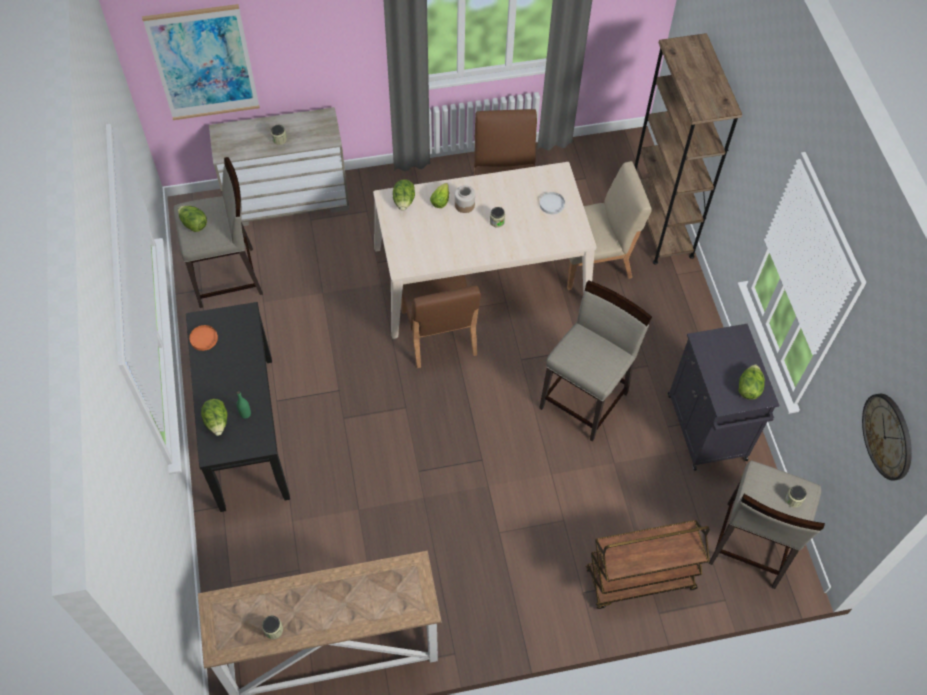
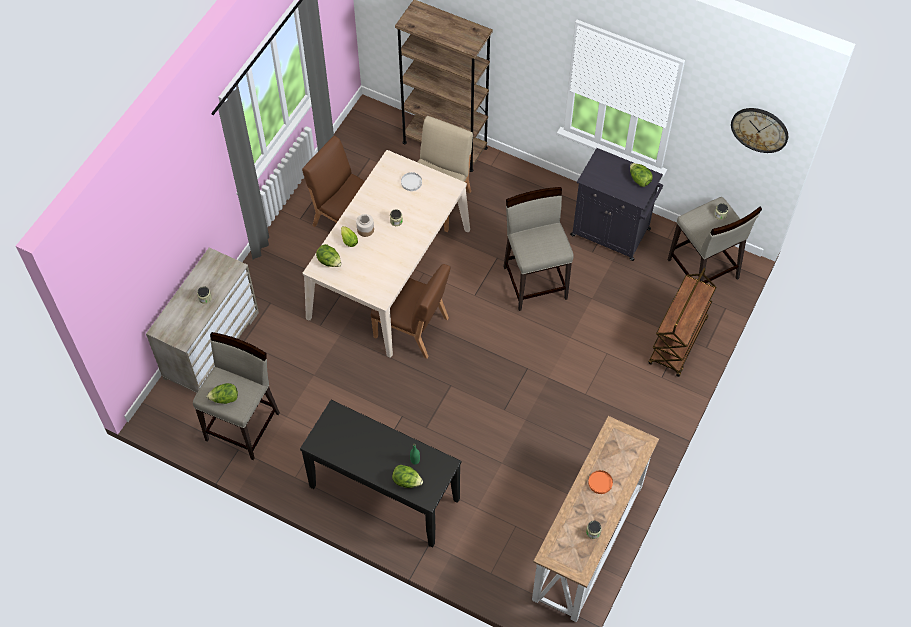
camera: 50 degrees left, 0 degrees up
(203, 339) = (332, 450): orange plate -> orange plate (600, 483)
(204, 63) = (133, 287): picture -> none

